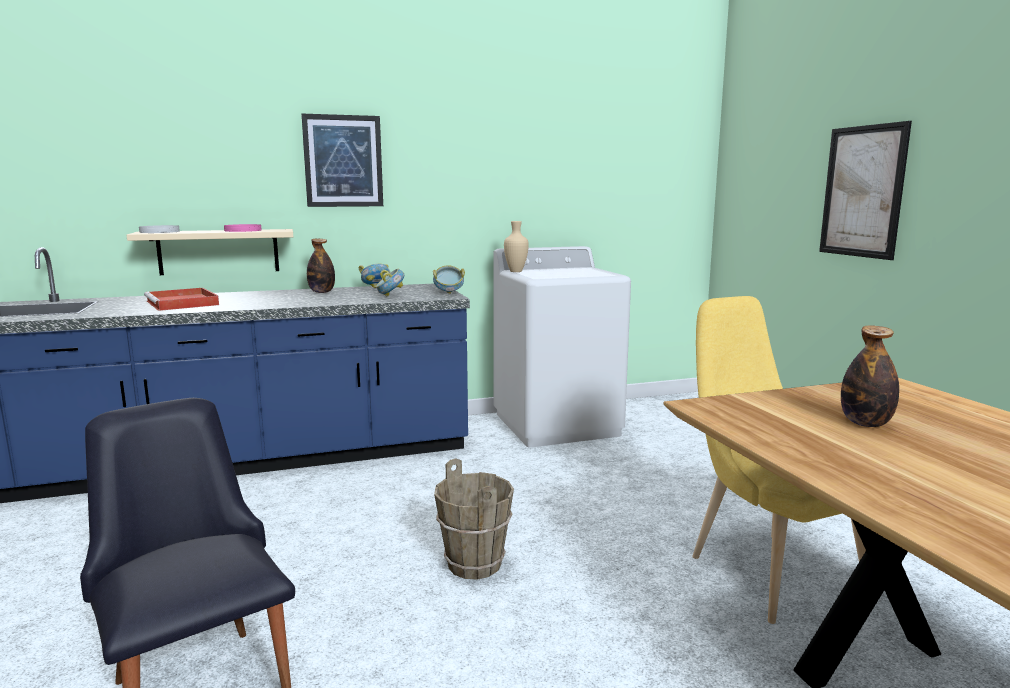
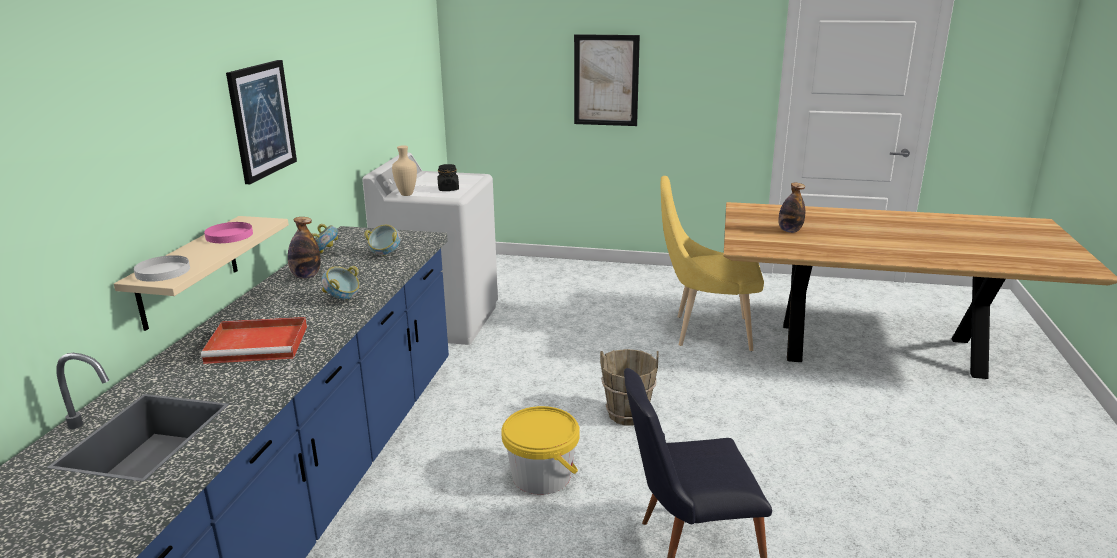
camera: 60 degrees left, 10 degrees up
(310, 547) = (541, 476): none -> yellow bucket
(448, 293) = (406, 233): bowl -> bowl (343, 299)
(553, 275) = (448, 189): none -> black jar

